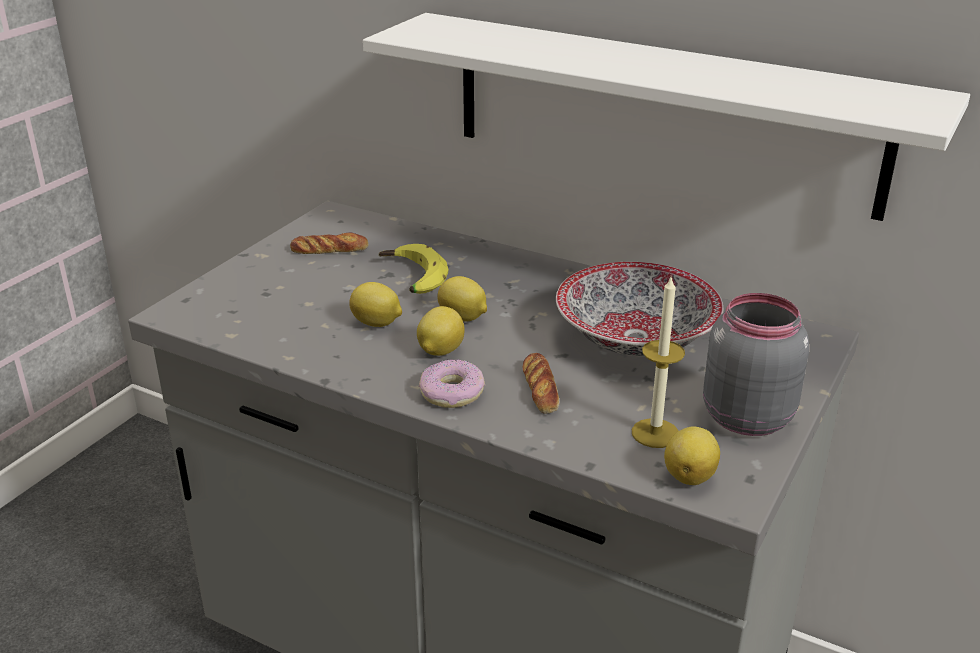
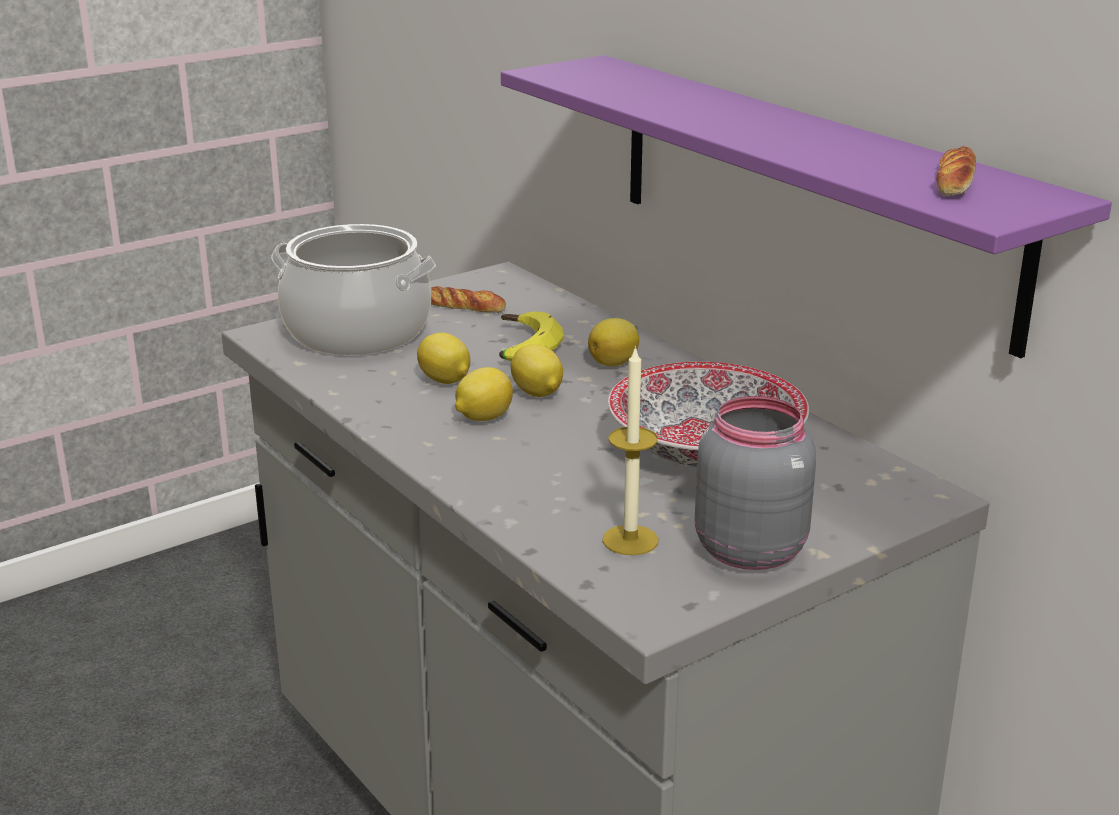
camera: 25 degrees right, 5 degrees down
(258, 292) = (358, 331): none -> cooking pot
(452, 393) = (457, 456): donut -> none
(541, 389) = (551, 473): bread -> bread (955, 181)
(661, 112) = (808, 193): white shelf -> purple shelf
(690, 475) = (627, 586): lemon -> lemon (614, 363)

